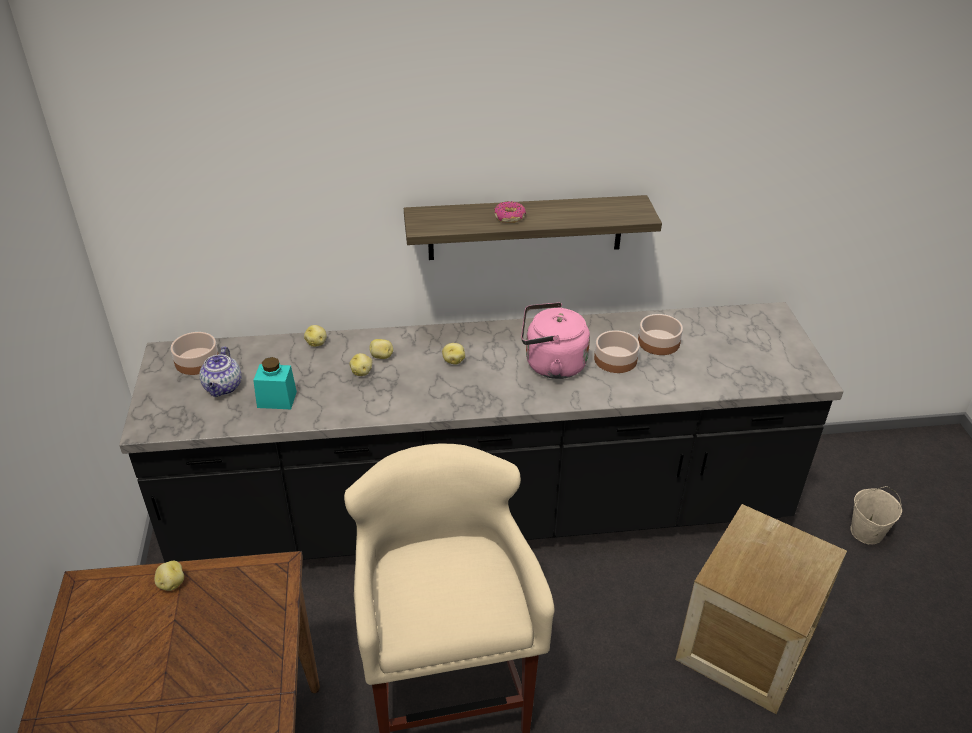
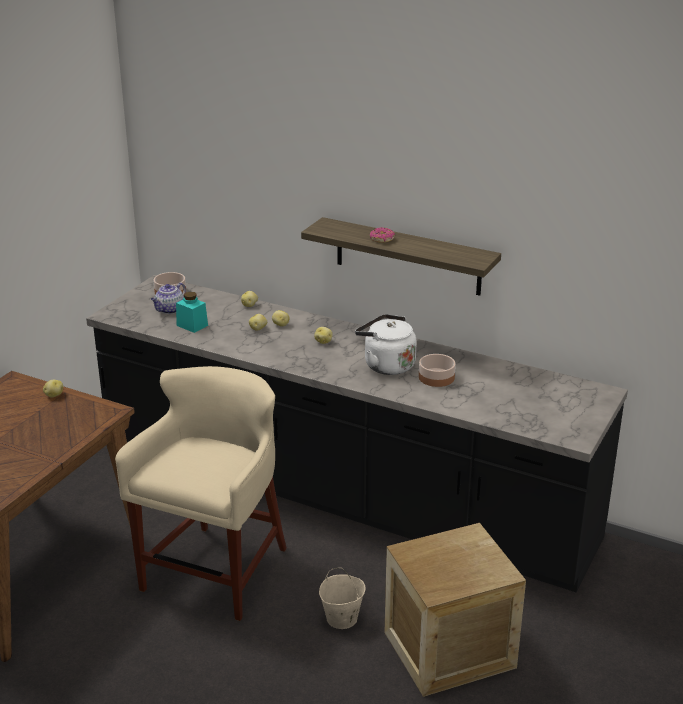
camera: 35 degrees right, 10 degrees down
(551, 364) = (386, 365): pink kettle -> white kettle
(659, 342) = (483, 379): bowl -> none
(866, 532) = (643, 634): beige bucket -> beige bucket (341, 619)

